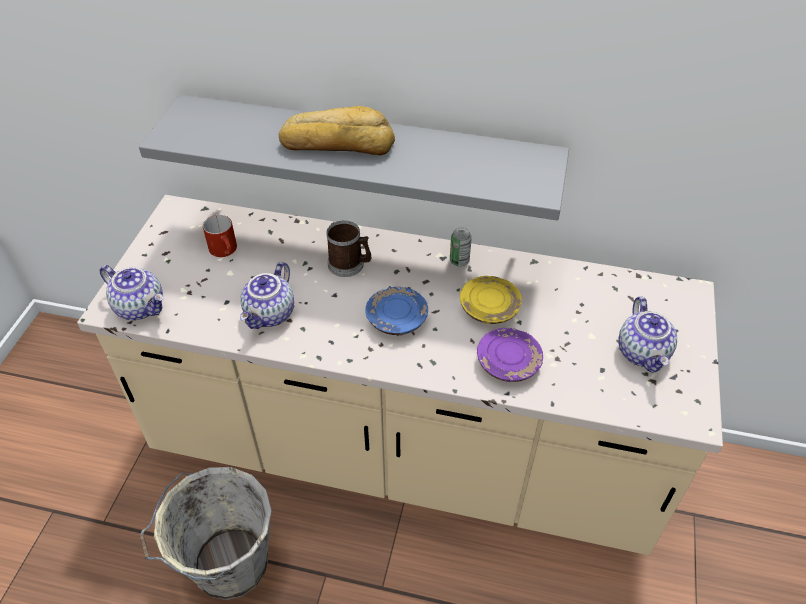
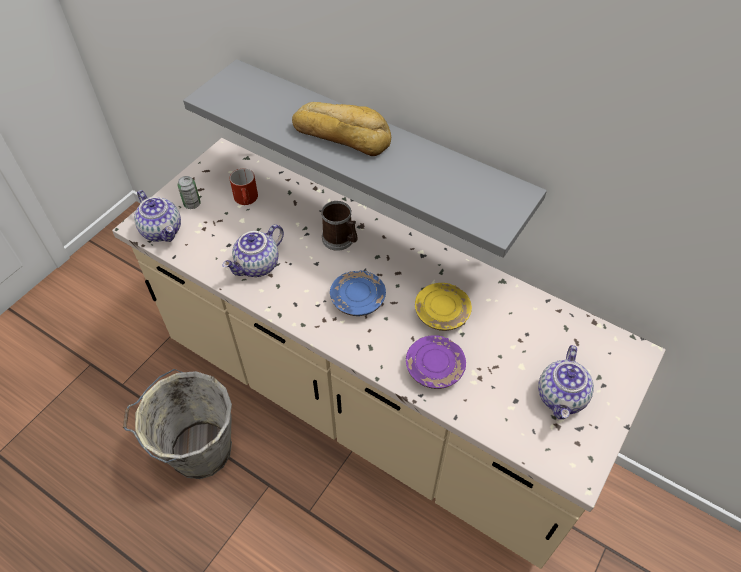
camera: 20 degrees right, 5 degrees up
(459, 261) = (436, 262): can -> can (192, 204)

